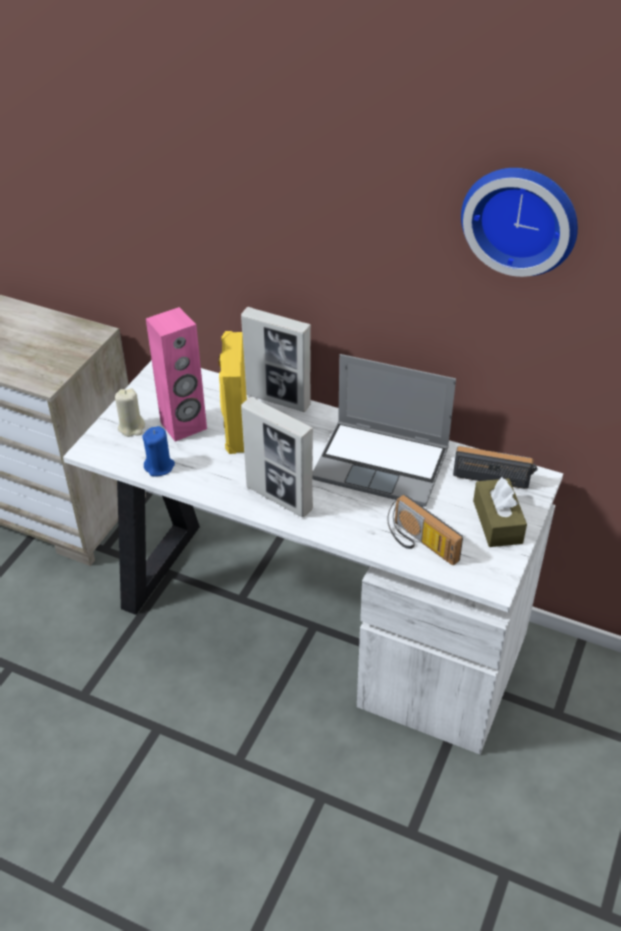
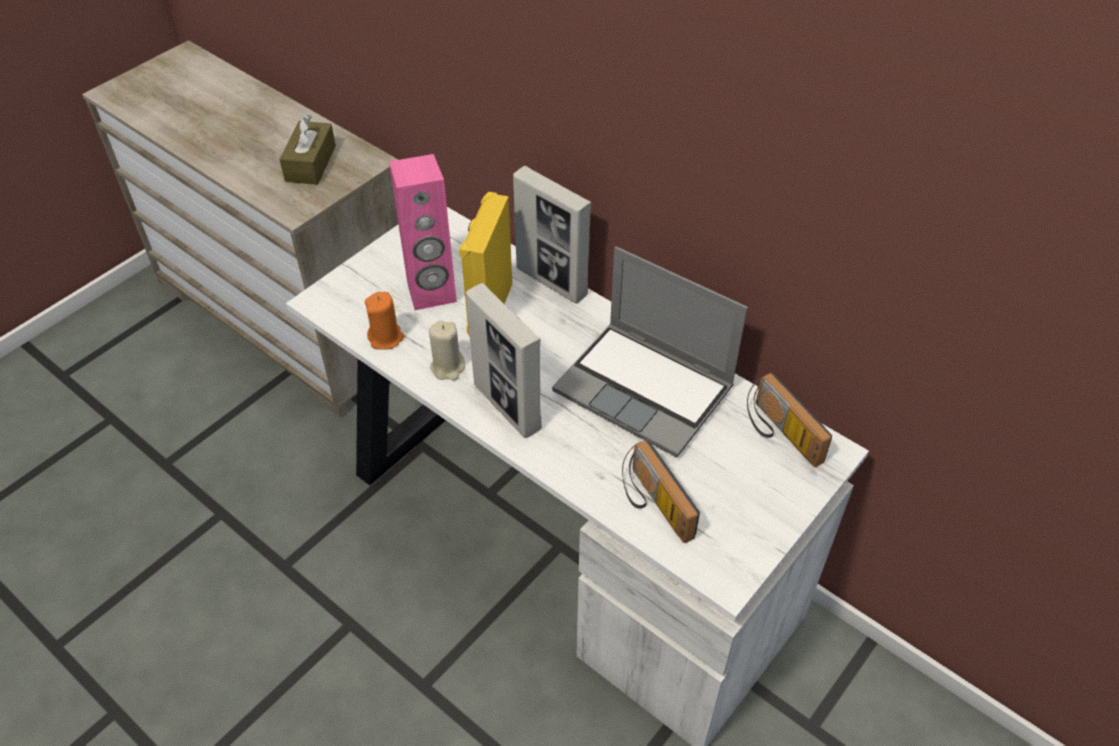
camera: 15 degrees right, 5 degrees up
(132, 427) = (373, 283): beige candle -> beige candle (448, 367)
(159, 466) = (386, 338): blue candle -> orange candle
(494, 475) = (779, 433): radio -> radio turned 150 degrees counterclockwise
(497, 522) = (761, 497): brown tissue box -> brown tissue box (310, 163)
(521, 218) = (853, 119): wall clock -> none

